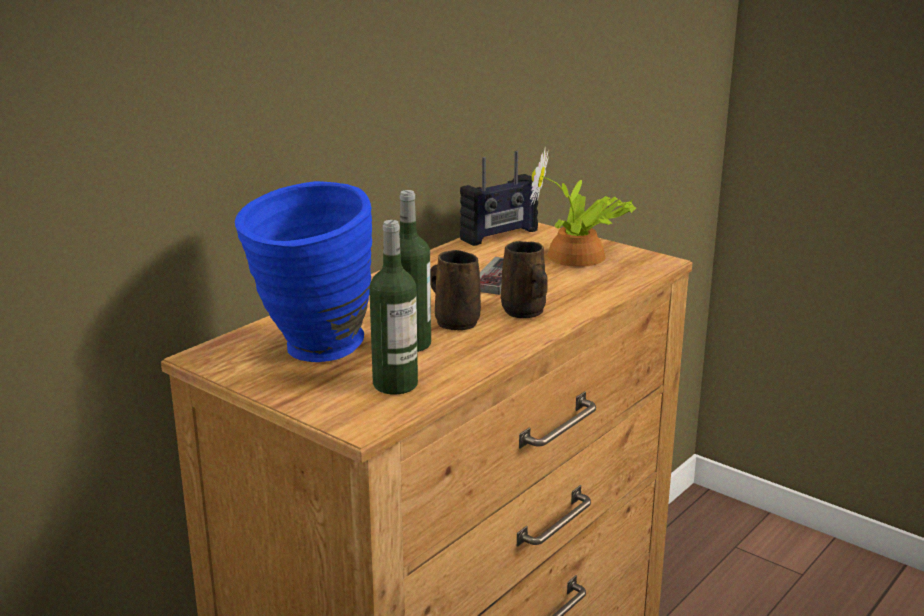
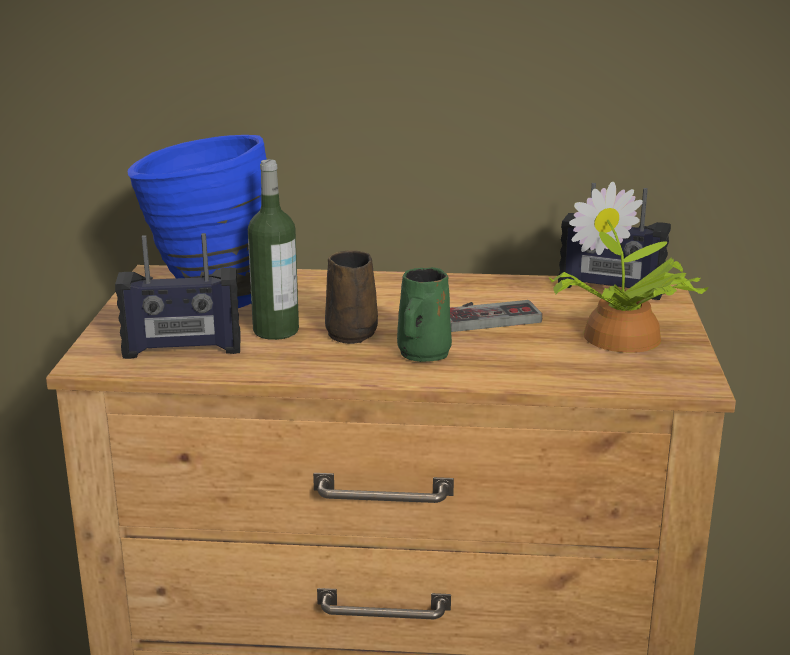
camera: 55 degrees right, 0 degrees up
(395, 384) = (182, 350): bottle -> radio
(524, 312) = (422, 354): brown mug -> green mug

